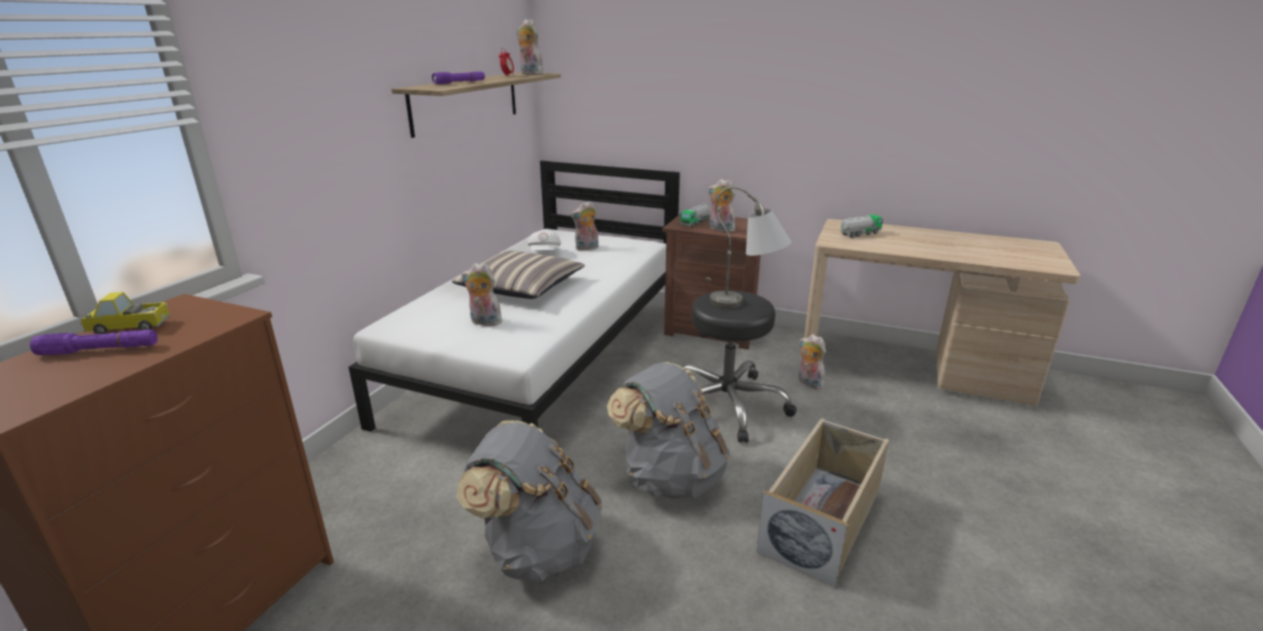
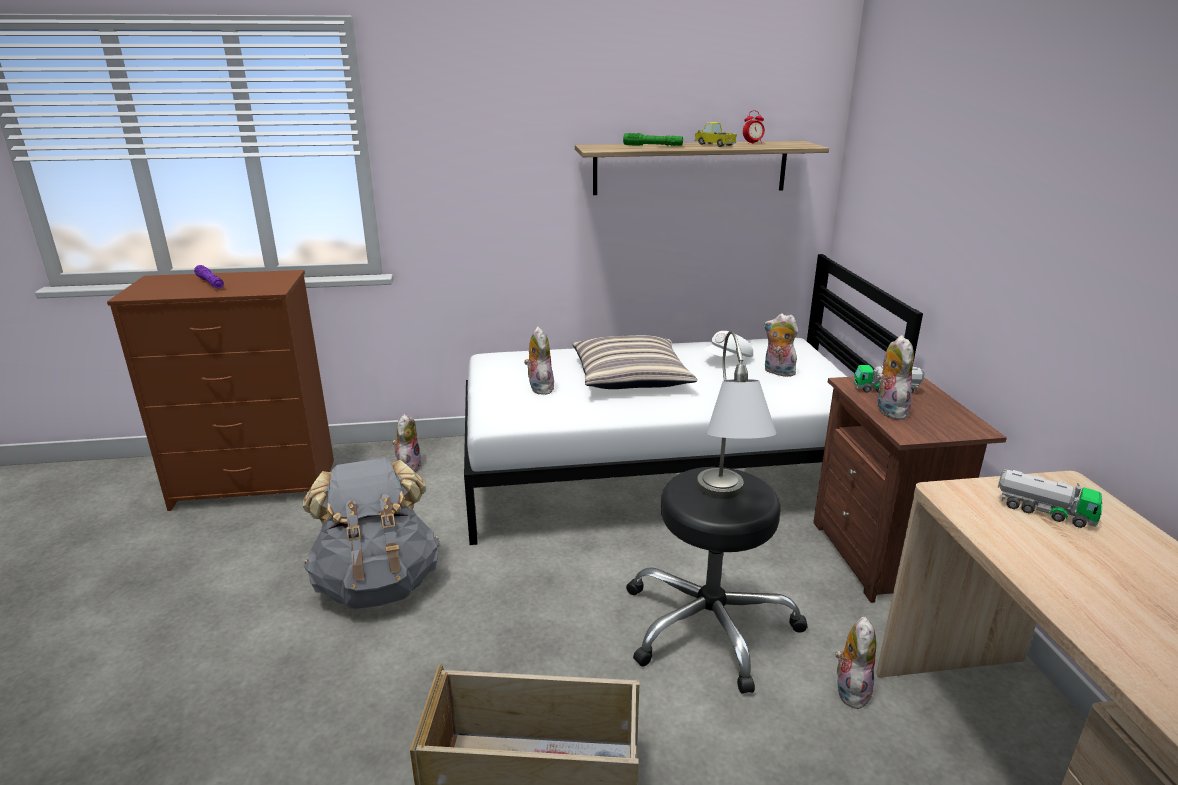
camera: 60 degrees right, 0 degrees up
(130, 327) = (244, 277): toy truck -> toy truck (715, 145)
(460, 83) = (653, 146): purple flashlight -> green flashlight
(530, 74) = (790, 144): plush toy -> plush toy (408, 466)
(670, 477) = (529, 626): grey backpack -> none

